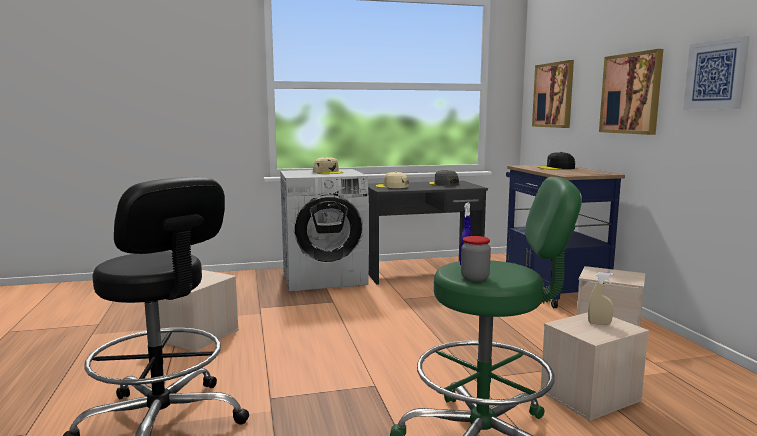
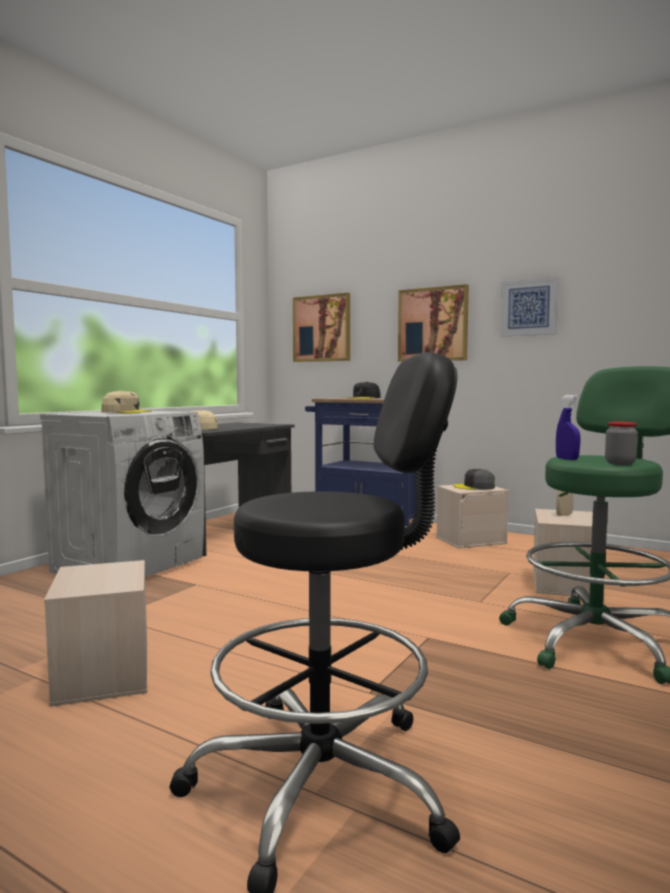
camera: 45 degrees left, 5 degrees down
(443, 184) = (238, 424): grey cap -> grey cap (474, 487)

